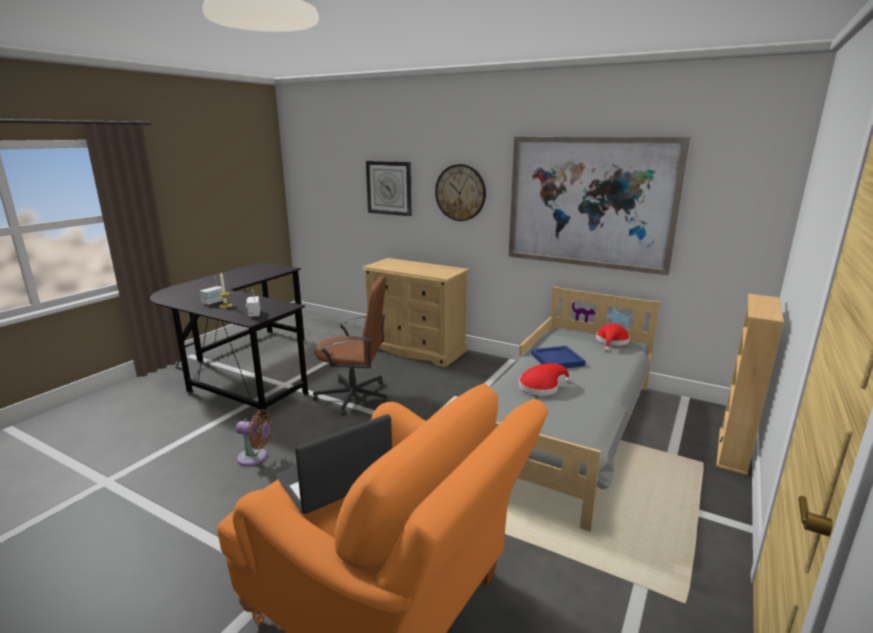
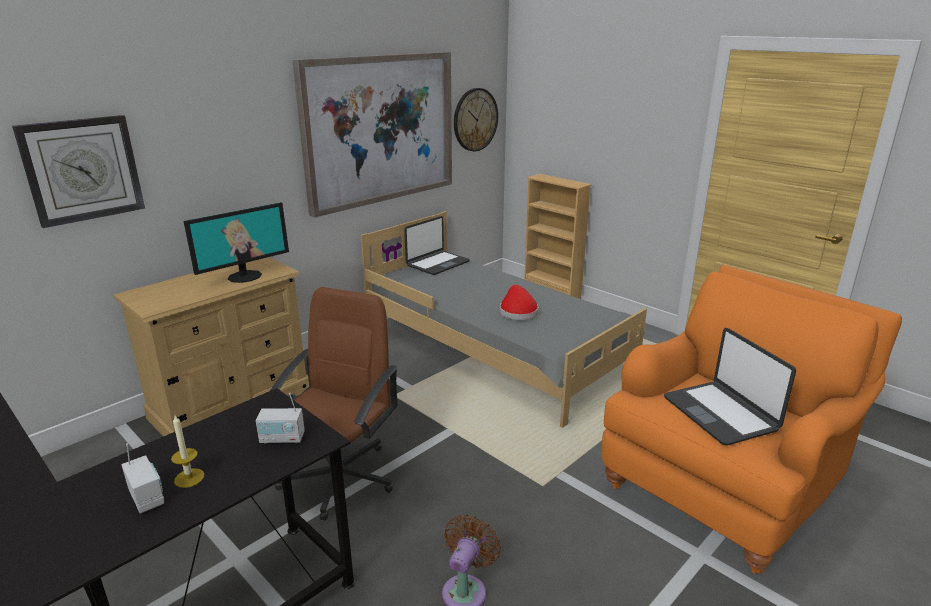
camera: 75 degrees left, 5 degrees up
(428, 271) = (244, 276): none -> monitor
(460, 192) = (225, 150): wall clock -> wall clock (475, 120)
(558, 360) = (463, 293): blue tray -> none
(611, 342) = (437, 263): red hat -> laptop

